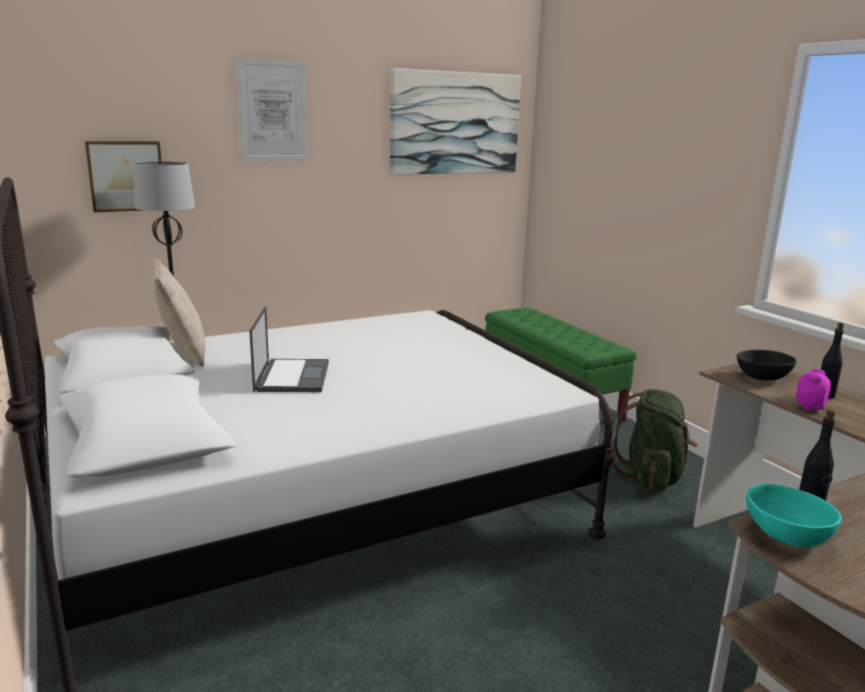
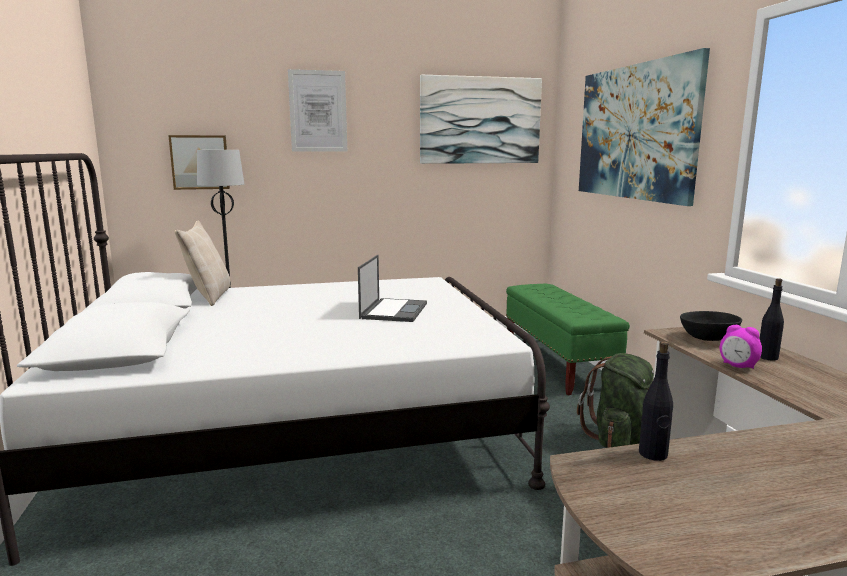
camera: 15 degrees right, 5 degrees down
(292, 376) = (274, 315): laptop -> laptop (394, 310)
(643, 150) = (635, 132): none -> picture
(786, 536) = (600, 476): turquoise bowl -> none
(809, 407) = (738, 366): alarm clock -> alarm clock turned 105 degrees counterclockwise

